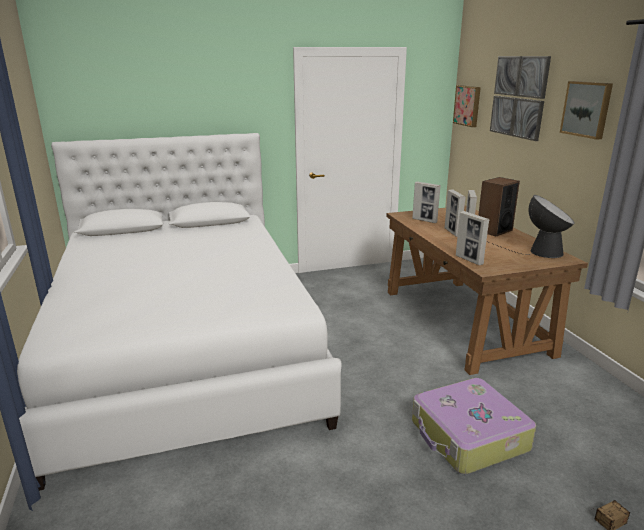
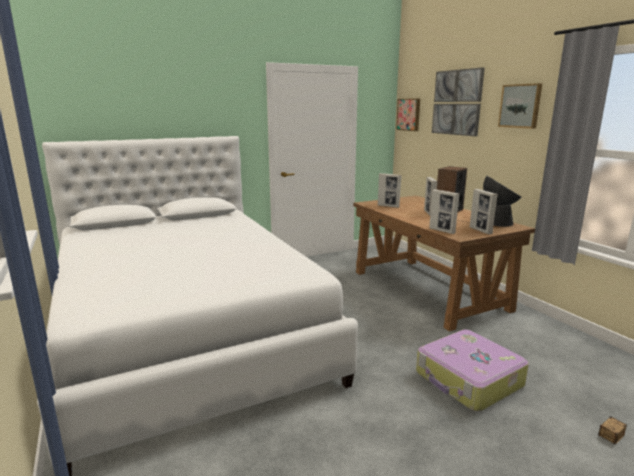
camera: 10 degrees left, 5 degrees down
(452, 232) = (416, 213): picture frame -> picture frame (480, 230)

